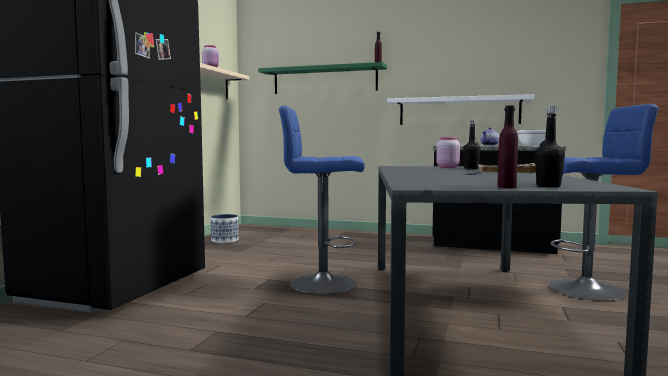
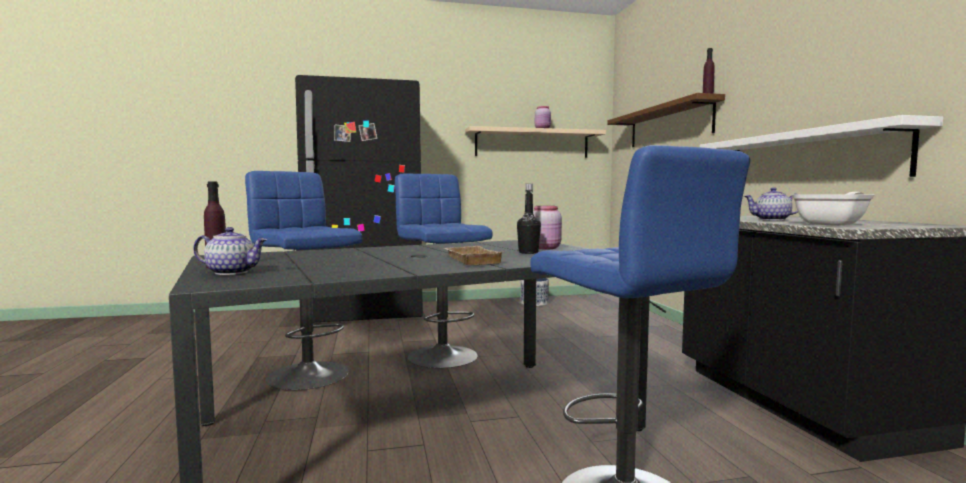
camera: 60 degrees right, 0 degrees up
(302, 331) = (309, 375): none -> blue stool
(324, 80) = (668, 125): green shelf -> brown shelf
(548, 186) = (232, 272): black bottle -> teapot

